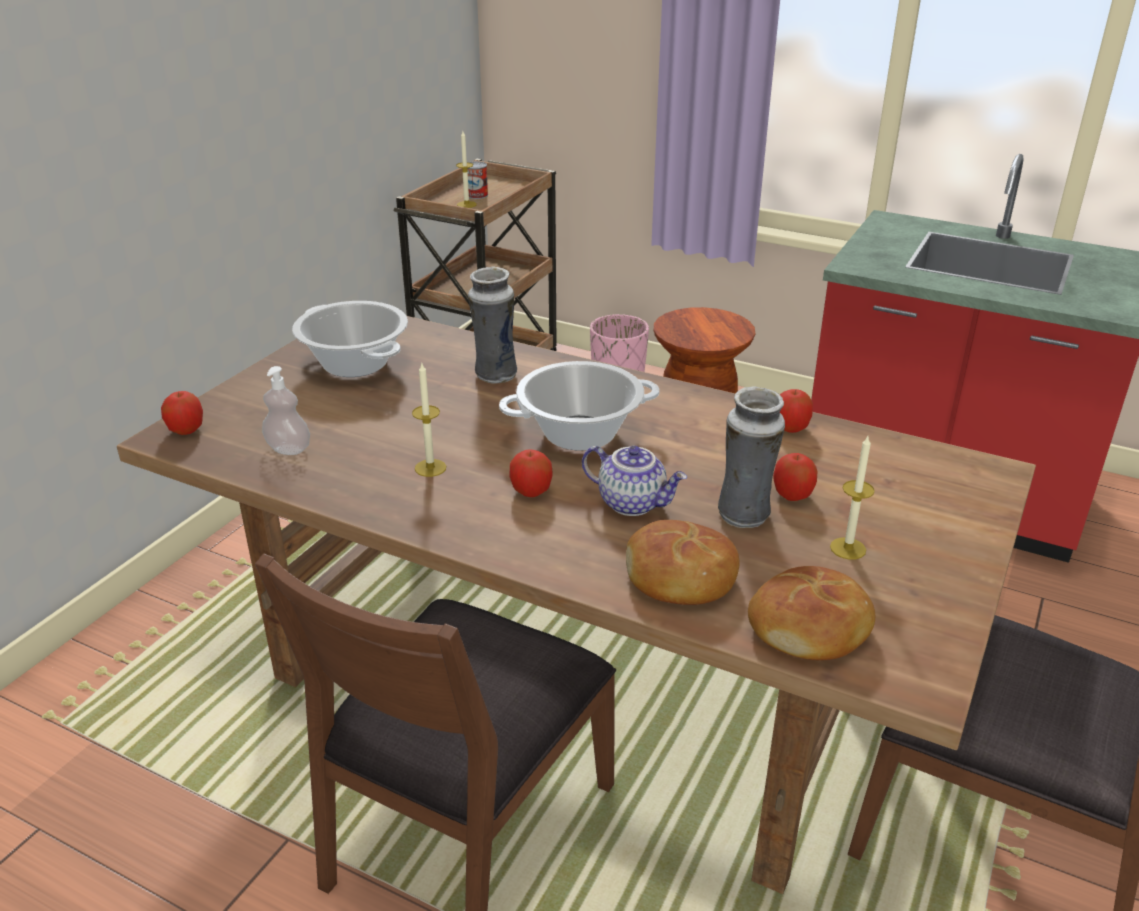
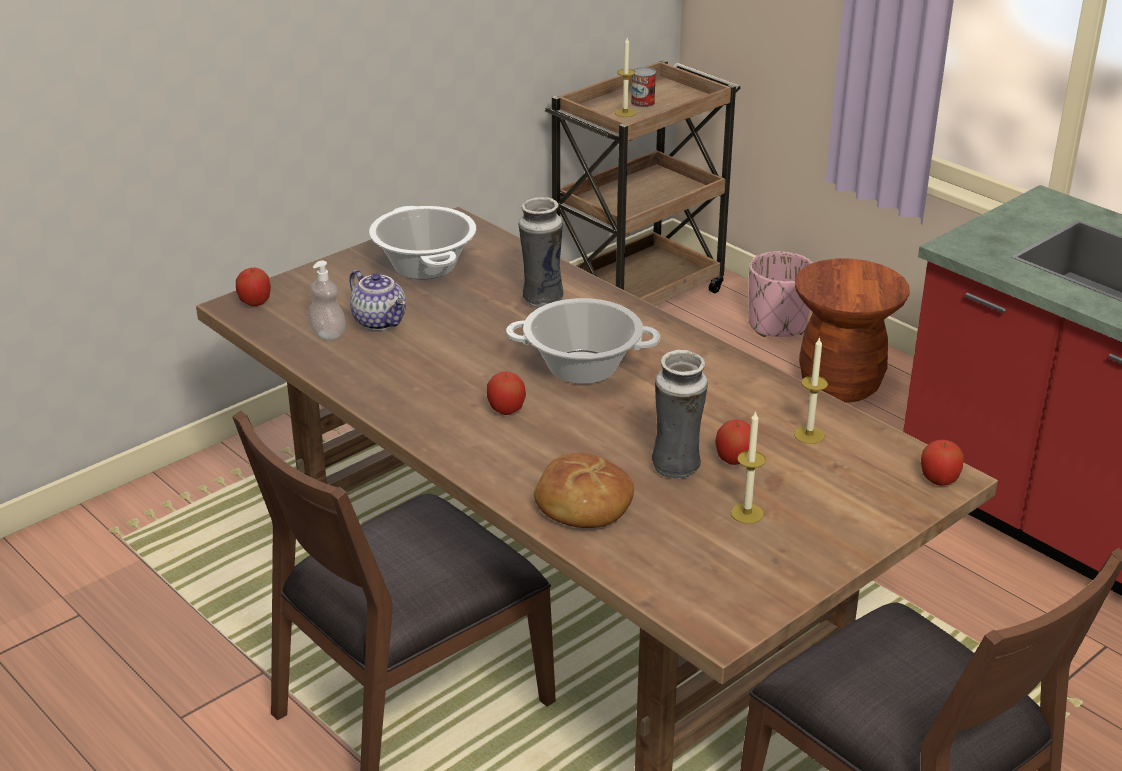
camera: 20 degrees right, 0 degrees up
(430, 468) = (434, 373): candle -> candle (809, 435)
(633, 503) = (587, 437): teapot -> teapot (381, 321)
(790, 428) = (783, 399): apple -> apple (939, 479)
(811, 628) = (662, 567): bread -> none

